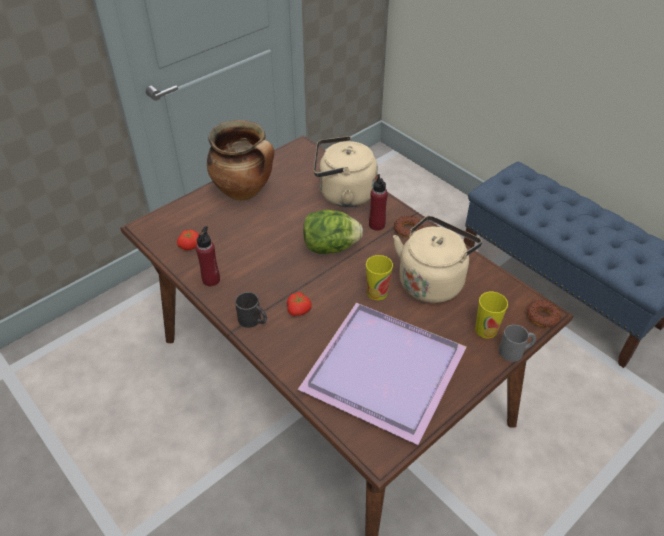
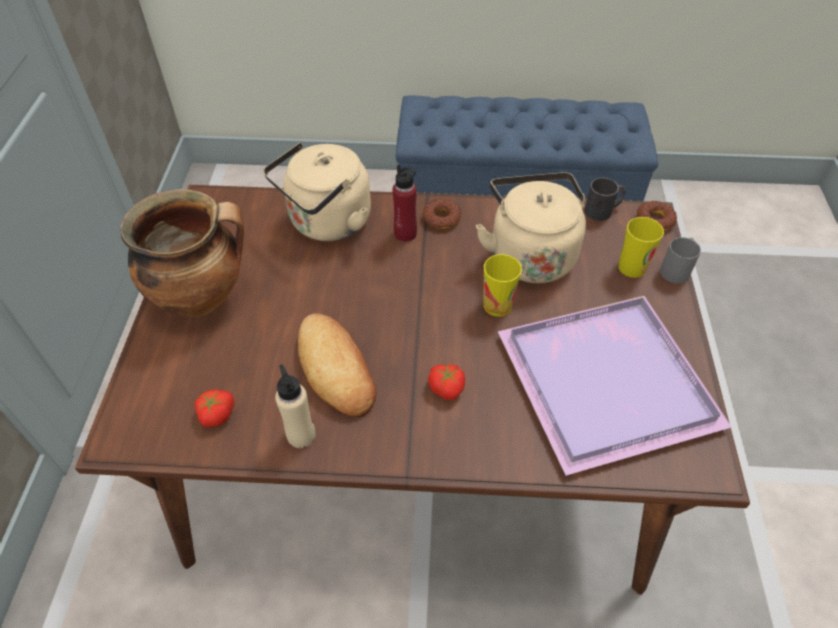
camera: 45 degrees left, 5 degrees up
(211, 279) = (301, 435): red bottle -> beige bottle
(253, 320) = (415, 441): black mug -> black mug (603, 210)
(260, 264) = (336, 369): none -> bread
(330, 247) = (389, 292): lettuce -> none

